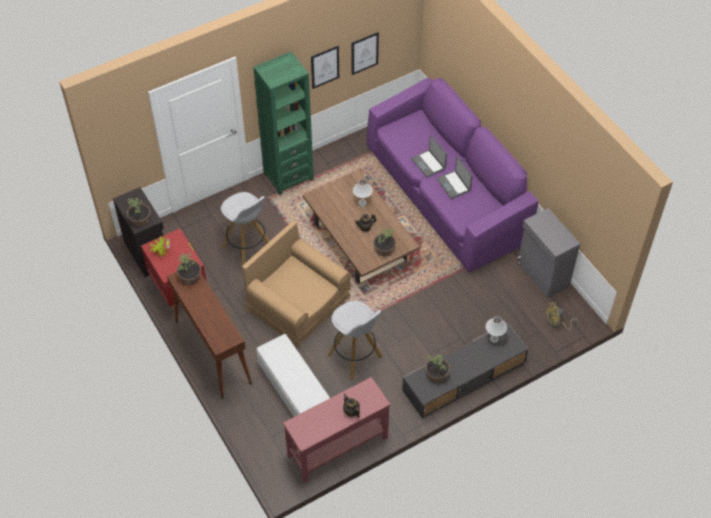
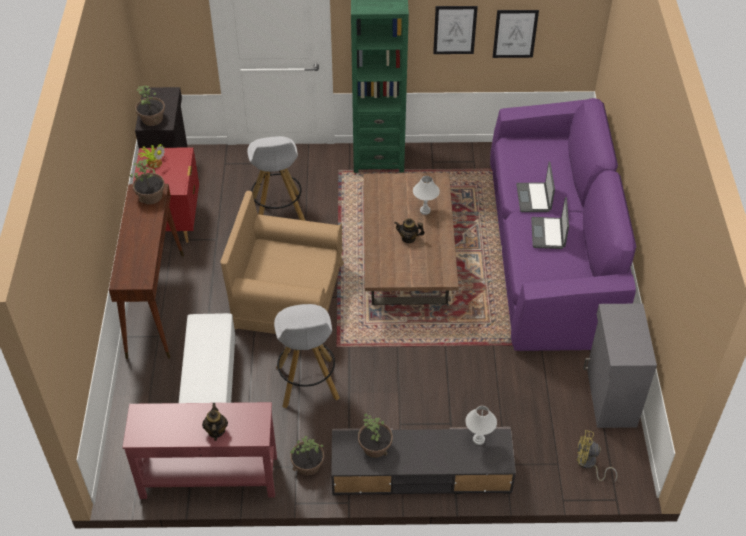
camera: 30 degrees right, 5 degrees down
(298, 303) = (287, 295): brown armchair -> brown armchair turned 60 degrees counterclockwise
(384, 249) = (412, 271): potted plant -> potted plant (307, 465)

